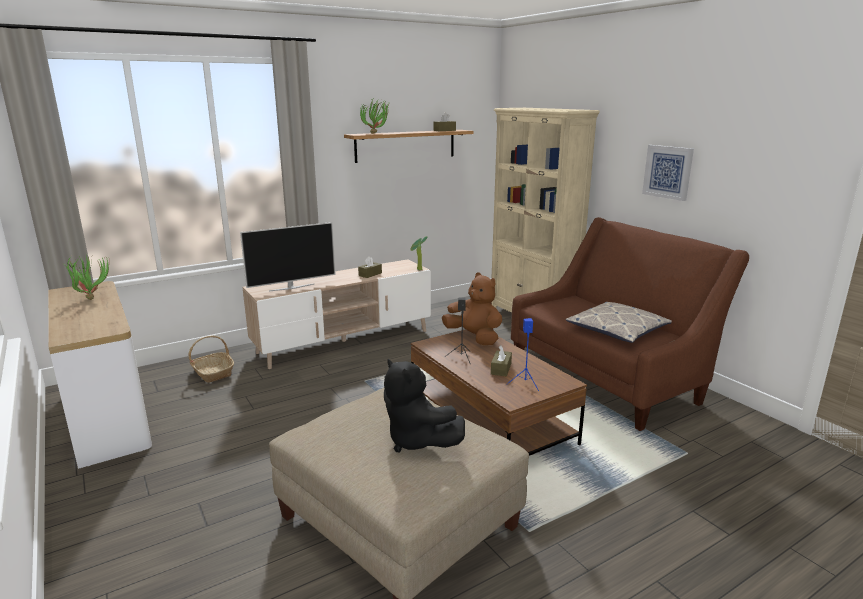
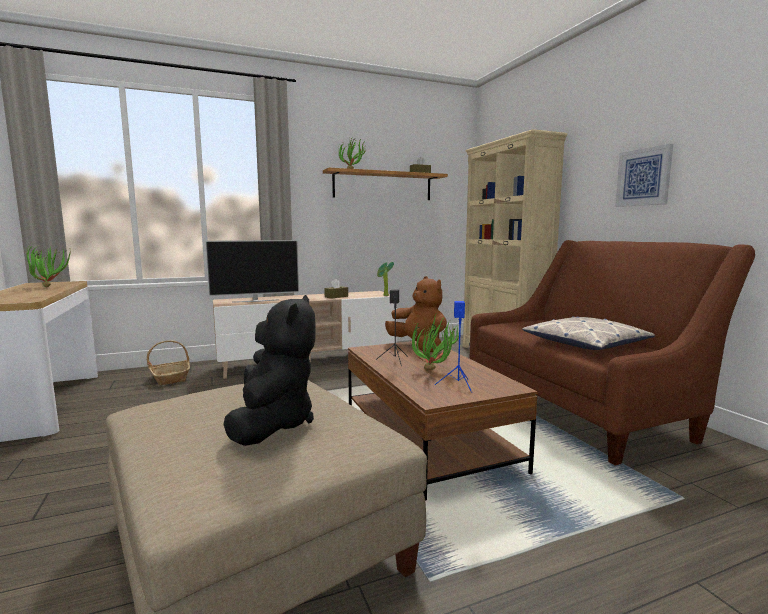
camera: 10 degrees right, 10 degrees down
(417, 440) = (273, 424): black plush toy -> black plush toy turned 150 degrees counterclockwise
(501, 369) = (435, 371): brown tissue box -> potted plant

